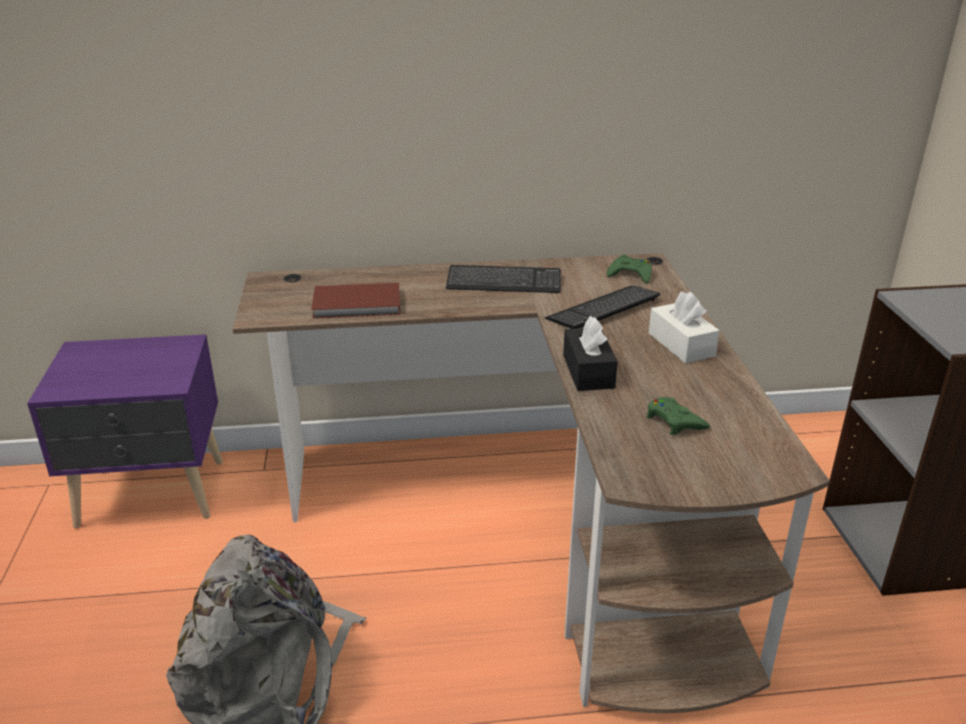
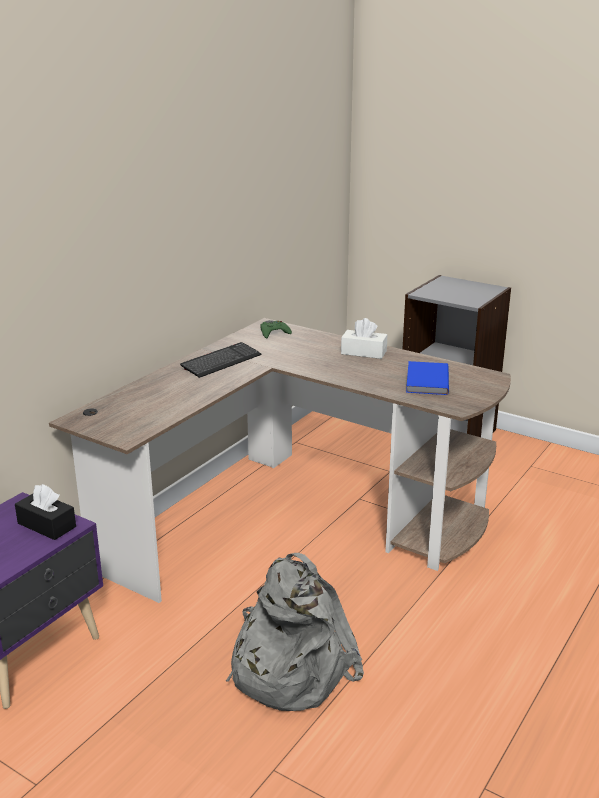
camera: 50 degrees left, 5 degrees down
(358, 305) = (171, 406): brown book -> none
(588, 371) = (353, 380): black tissue box -> black tissue box (46, 525)
(603, 309) = (299, 353): keyboard -> none
(674, 421) = (425, 381): green game controller -> blue book

